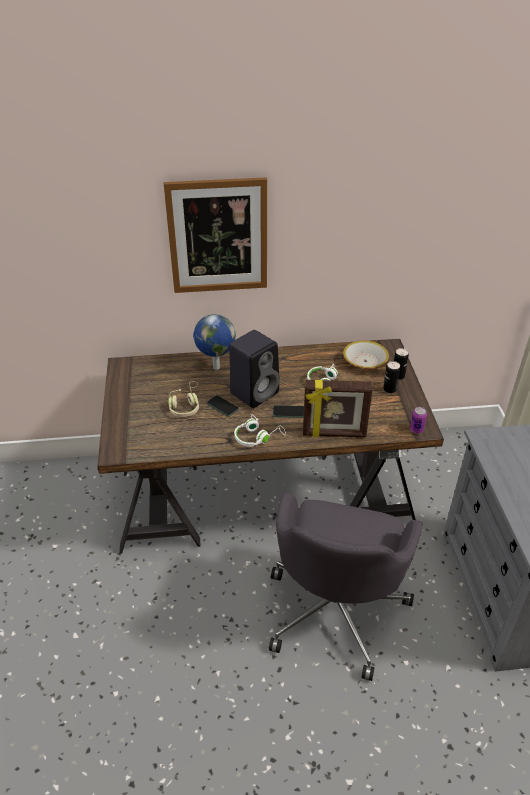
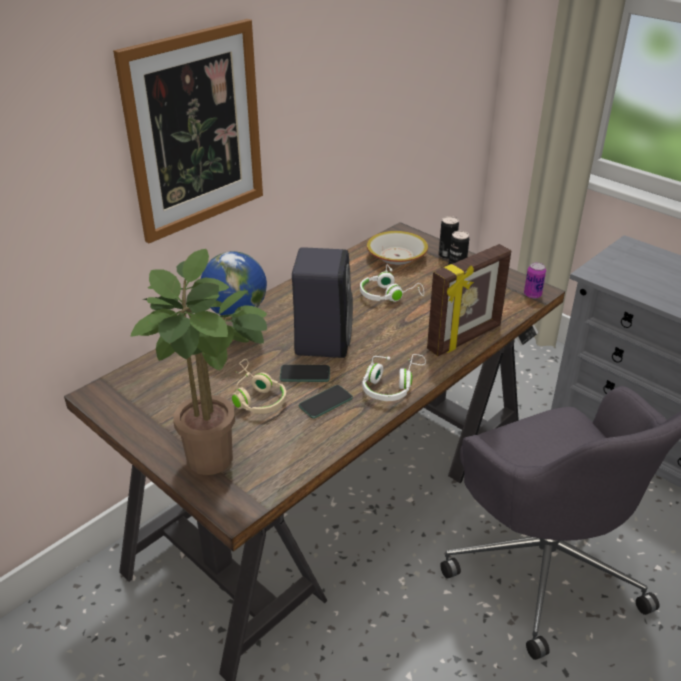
camera: 40 degrees left, 5 degrees down
(130, 427) = (215, 463): none -> potted plant
(289, 412) = (389, 341): phone -> phone (325, 402)

